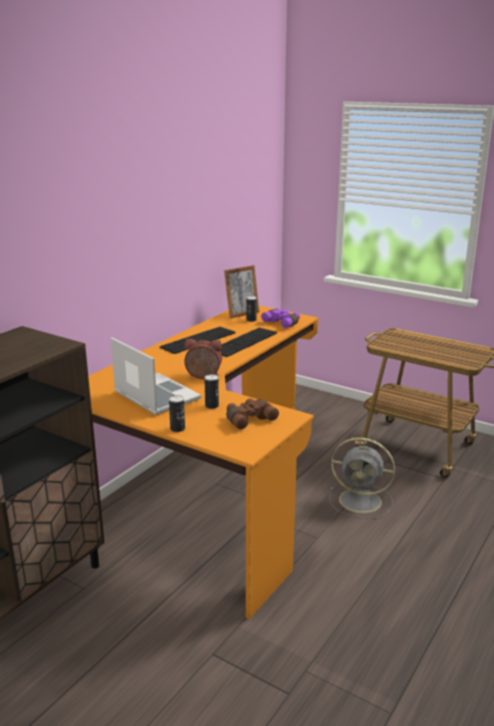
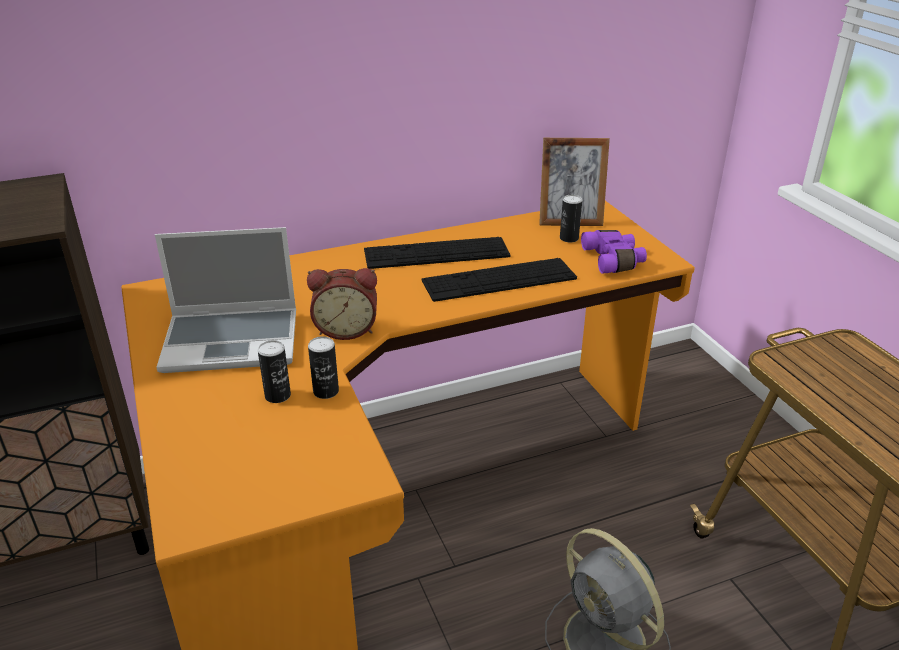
camera: 35 degrees right, 10 degrees up
(155, 396) = (233, 341): laptop -> laptop turned 90 degrees clockwise
(177, 428) = (170, 422): can -> can (326, 391)
(203, 376) = (346, 329): alarm clock -> alarm clock turned 135 degrees clockwise
(248, 419) = (289, 451): brown binoculars -> none

